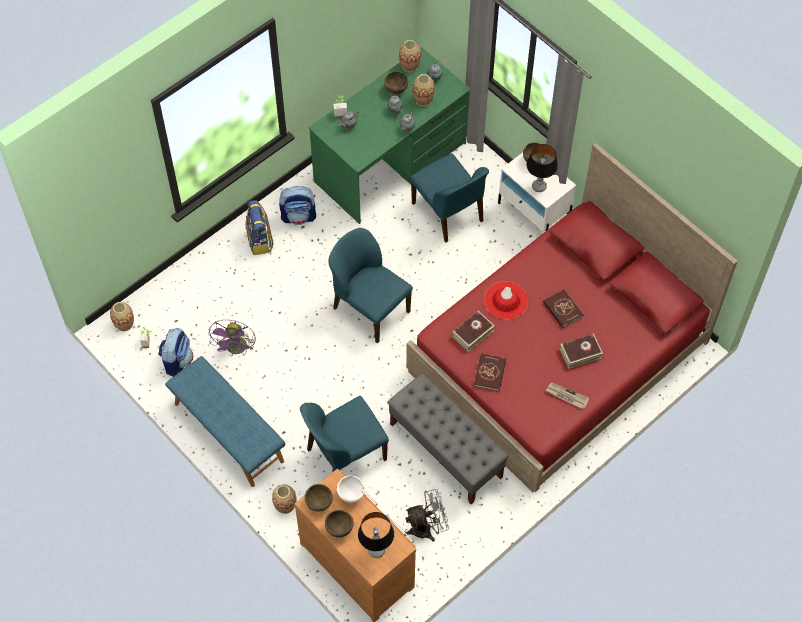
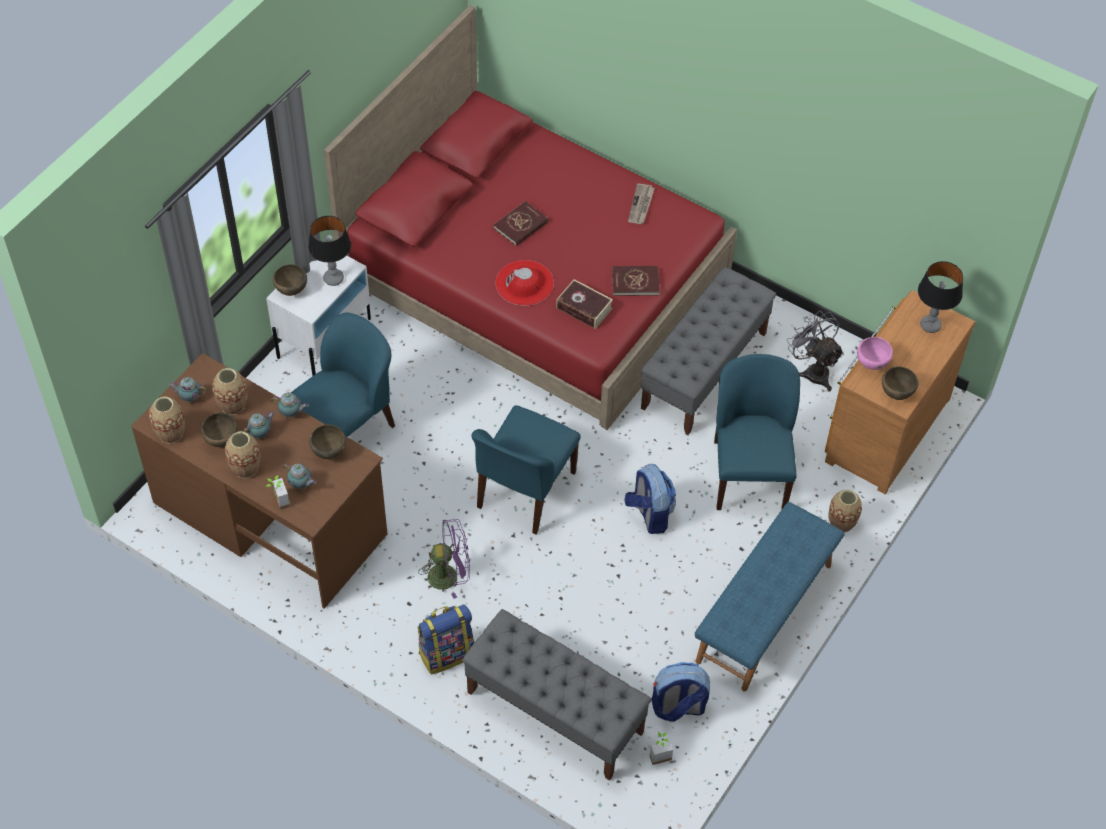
camera: 105 degrees left, 5 degrees down
(124, 324) = (639, 797): vase -> vase (245, 467)
(198, 290) = (554, 712): none -> grey bench
(236, 350) = (636, 636): purple fan -> purple fan (449, 575)
(299, 216) = (391, 612): backpack -> backpack (649, 514)
(340, 529) = (919, 366): brown bowl -> brown bowl (328, 452)
(345, 455) = (749, 473): blue chair -> blue chair turned 135 degrees counterclockwise
(351, 495) = (871, 363): white bowl -> pink bowl
(391, 162) = (270, 517): green desk -> brown desk
(580, 353) = (578, 201): book -> none

